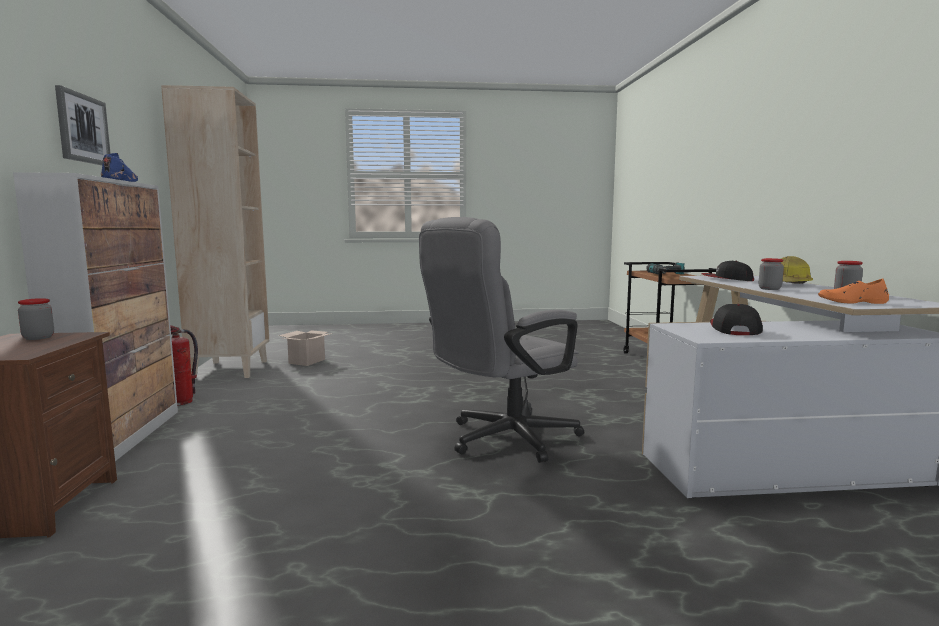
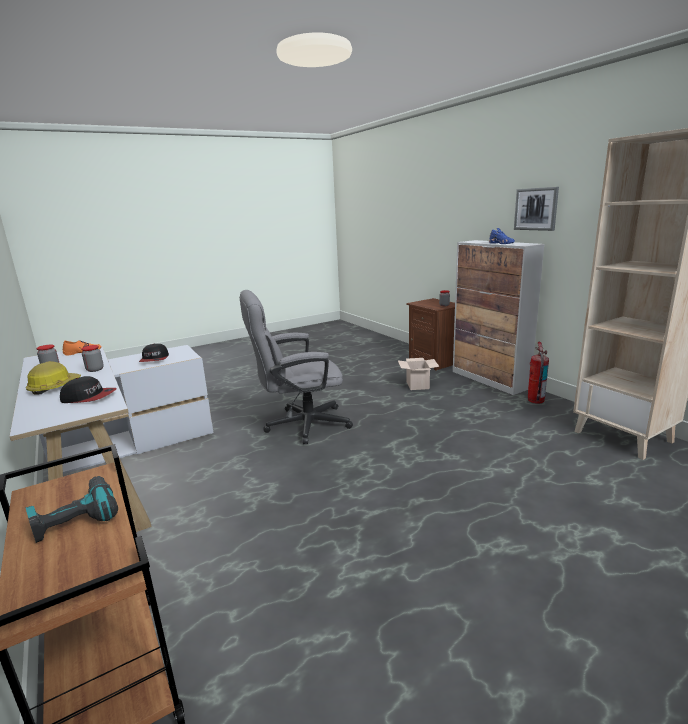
camera: 155 degrees right, 10 degrees up
(307, 361) = (610, 473): cardboard box -> cardboard box (418, 385)
(502, 440) = (299, 425): grey office chair -> grey office chair turned 135 degrees counterclockwise

